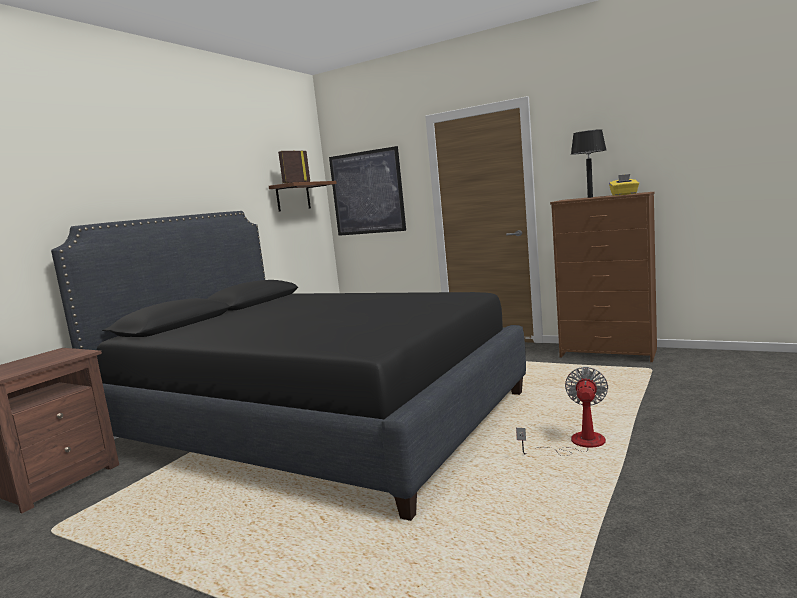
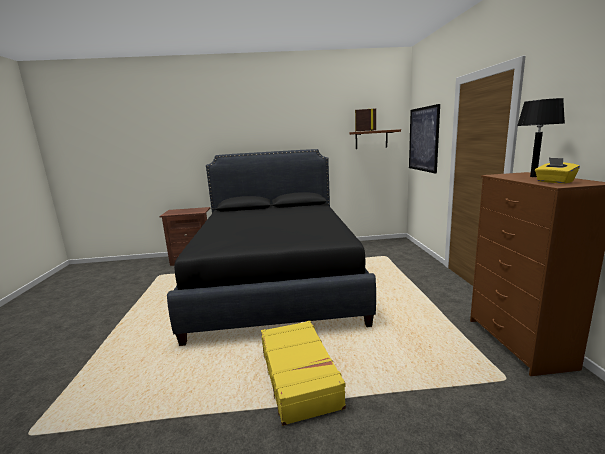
camera: 55 degrees right, 5 degrees up
(577, 444) = (300, 376): fan -> yellow suitcase

